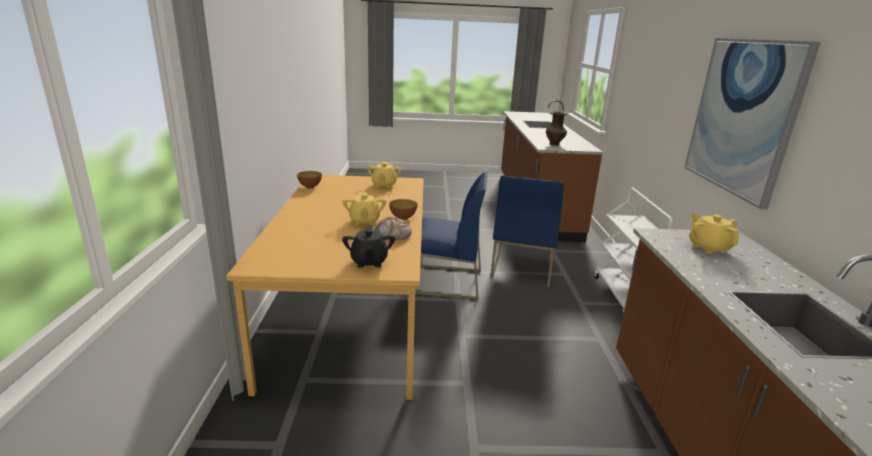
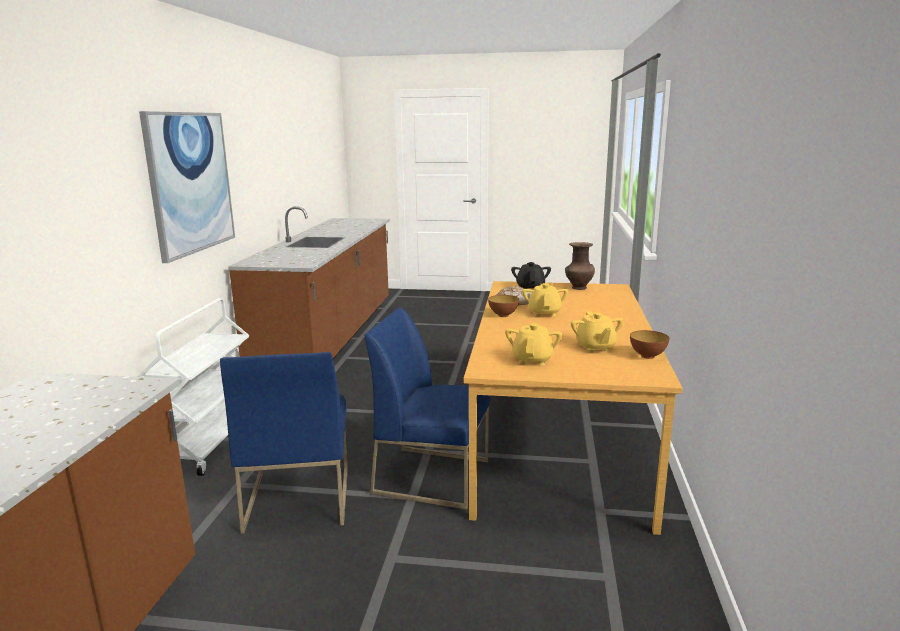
camera: 170 degrees left, 5 degrees down
(521, 268) = (297, 497): blue chair -> blue chair turned 150 degrees clockwise
(554, 144) = (85, 402): brown vase -> brown vase (578, 288)
(708, 248) = (286, 259): yellow teapot -> yellow teapot (595, 347)

